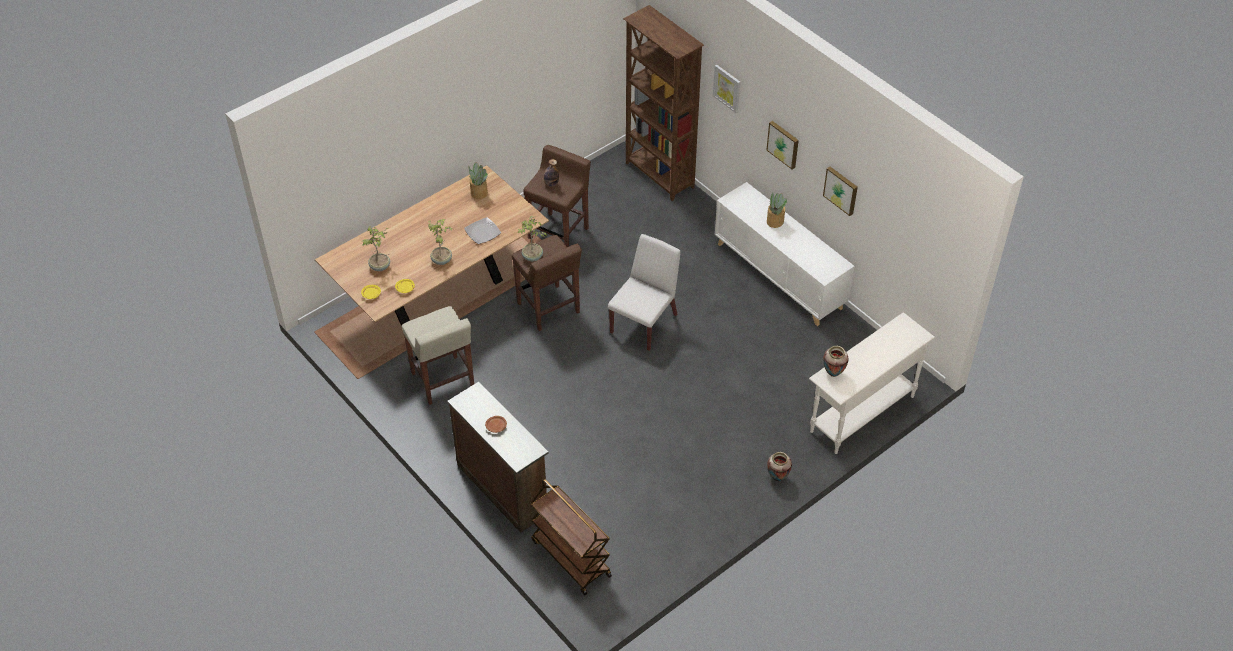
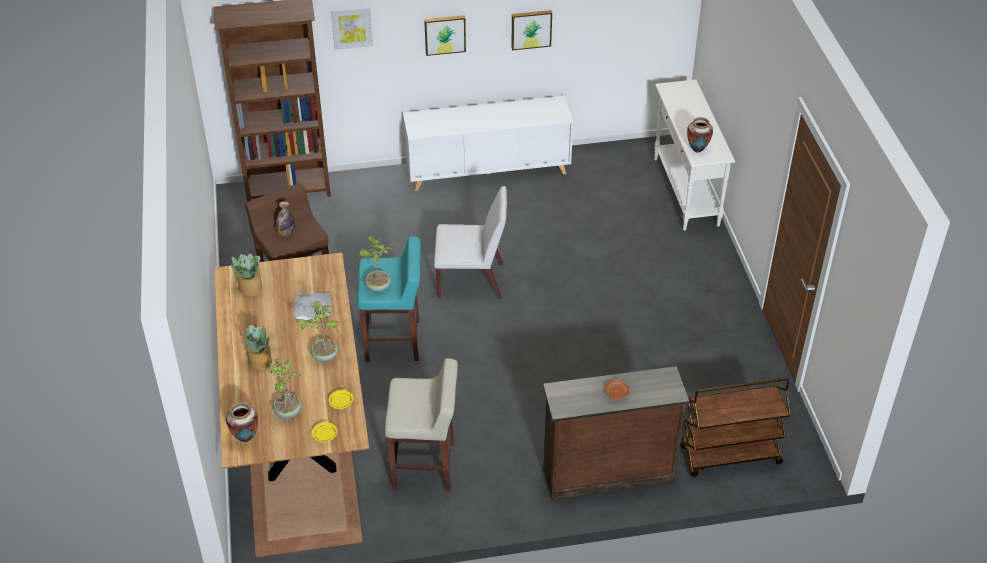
camera: 60 degrees left, 5 degrees down
(548, 309) = (394, 341): brown stool -> turquoise stool
(644, 323) = (471, 280): white chair -> white chair turned 120 degrees clockwise
(774, 221) = (469, 117): potted plant -> potted plant (260, 361)
(777, 478) = (722, 273): vase -> vase (245, 438)

